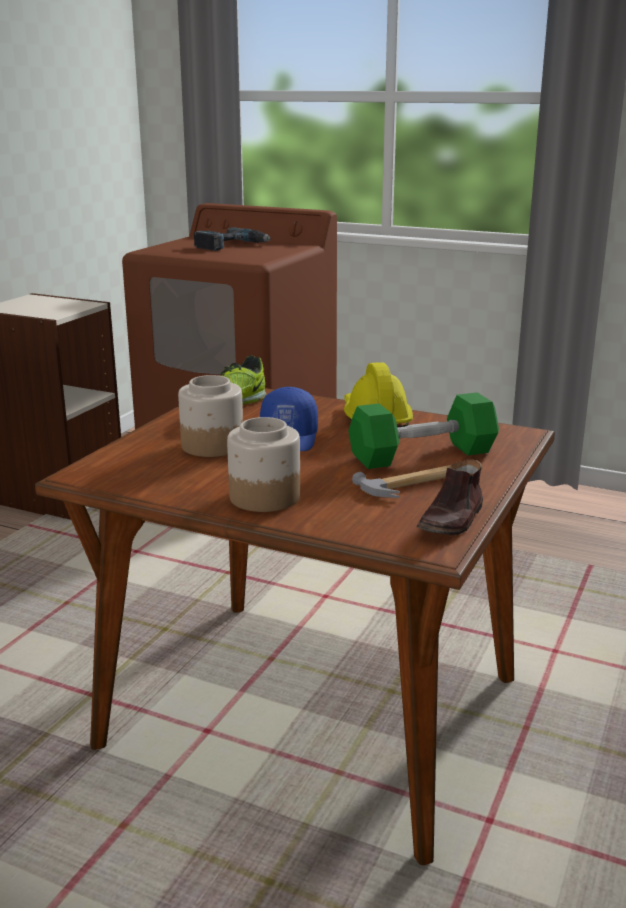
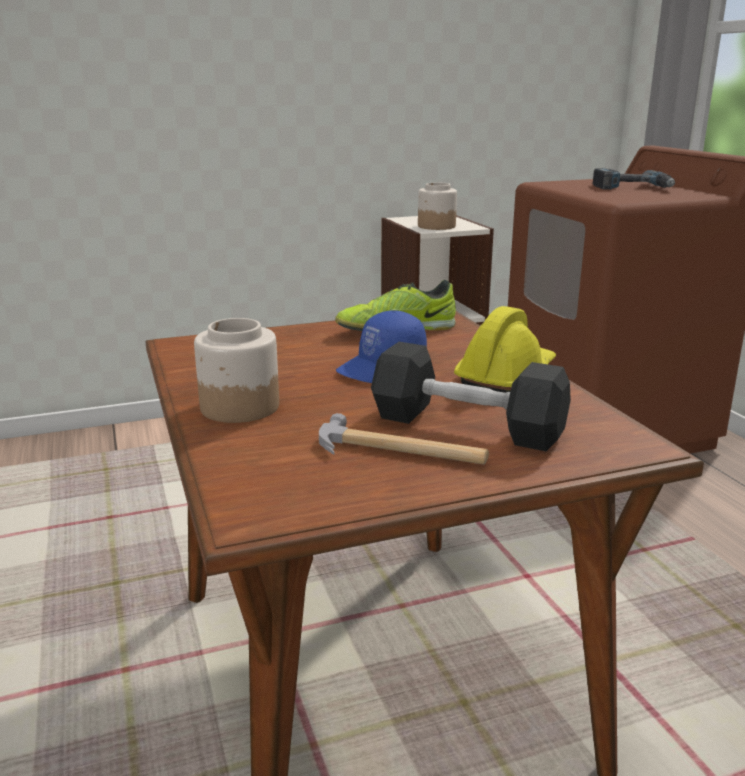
camera: 45 degrees right, 0 degrees up
(211, 445) = (309, 353): jar -> jar (436, 226)
(422, 455) = (467, 426): green dumbbell -> black dumbbell
(452, 520) = (331, 500): brown shoe -> none

